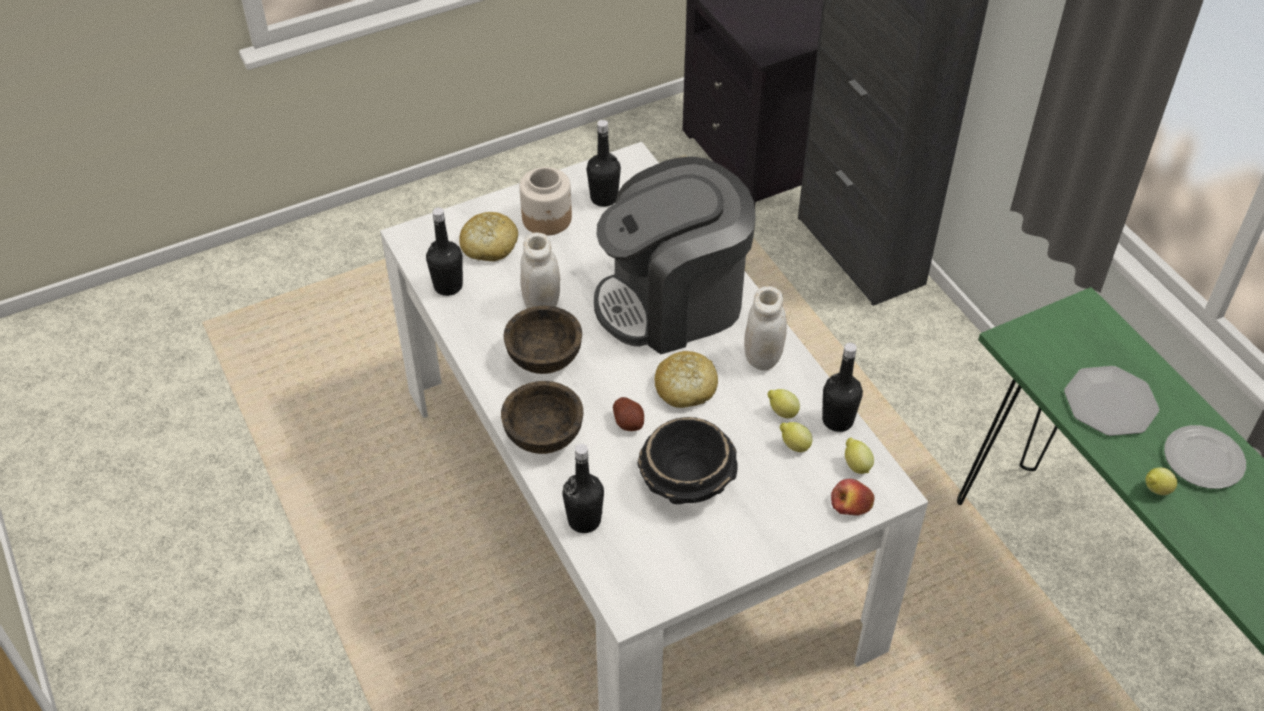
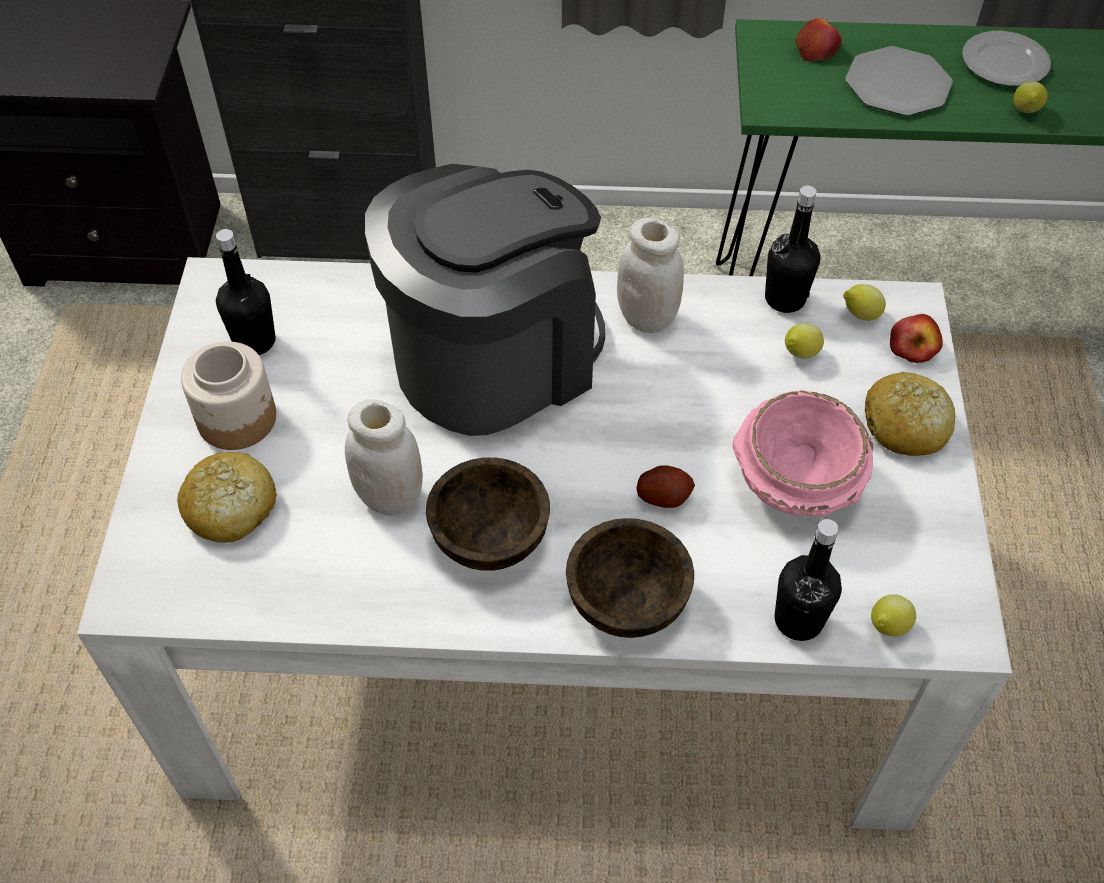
camera: 60 degrees left, 5 degrees up
(448, 286) = (267, 593): black bottle -> none
(673, 302) = (494, 357): coffee machine -> coffee machine turned 135 degrees counterclockwise
(685, 388) = (645, 412): bread -> bread (905, 426)
(687, 482) = (796, 481): black bowl -> pink bowl
(782, 412) = (742, 341): lemon -> lemon (886, 628)
(1103, 342) = (816, 49): none -> apple

